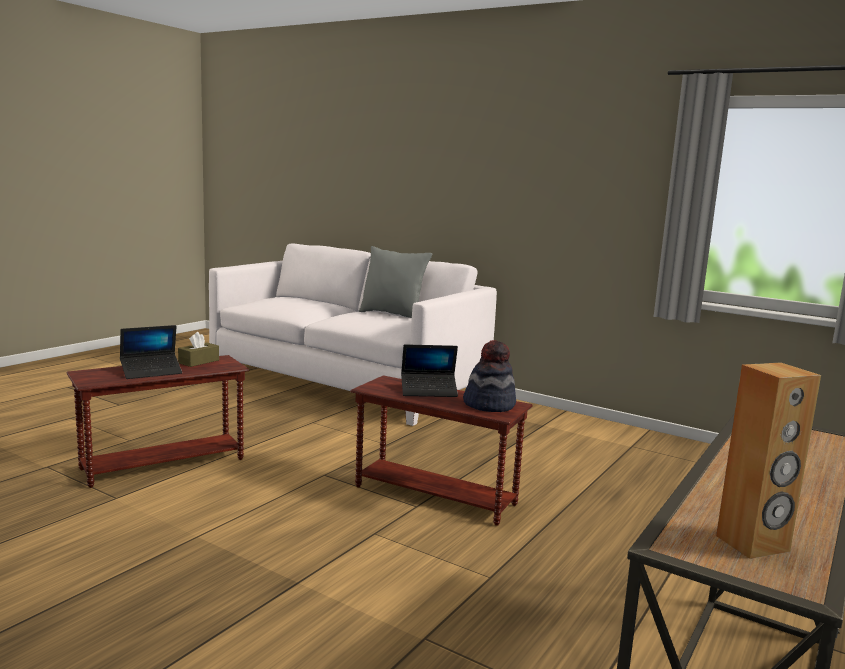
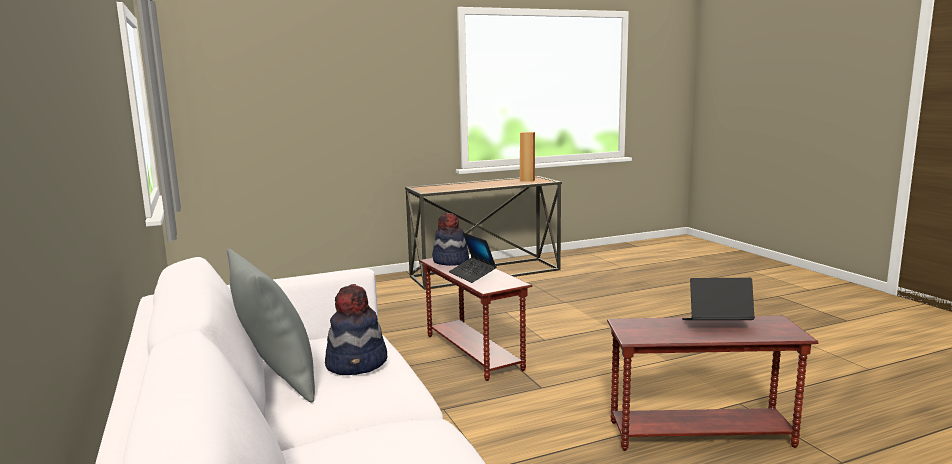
camera: 145 degrees left, 0 degrees up
(199, 361) = (662, 335): brown tissue box -> none
(366, 319) = (357, 364): none -> hat
(429, 391) = (472, 275): laptop -> laptop turned 150 degrees counterclockwise

